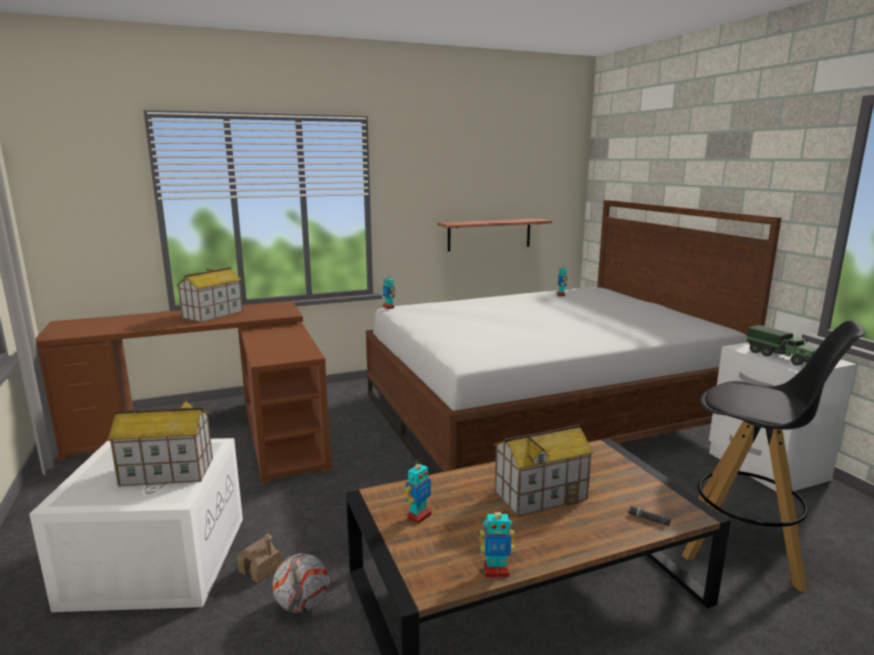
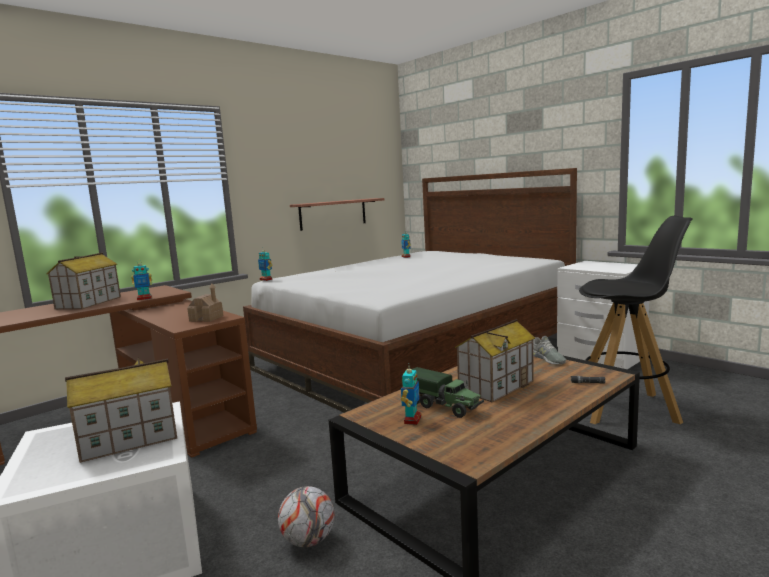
camera: 20 degrees left, 5 degrees down
(260, 569) = (243, 525): toy house -> toy house (206, 318)
(496, 571) = (511, 438): toy robot -> toy robot (144, 298)
(632, 471) = (547, 359): none -> grey shoe
(780, 357) = (602, 268): toy truck -> toy truck (443, 406)

